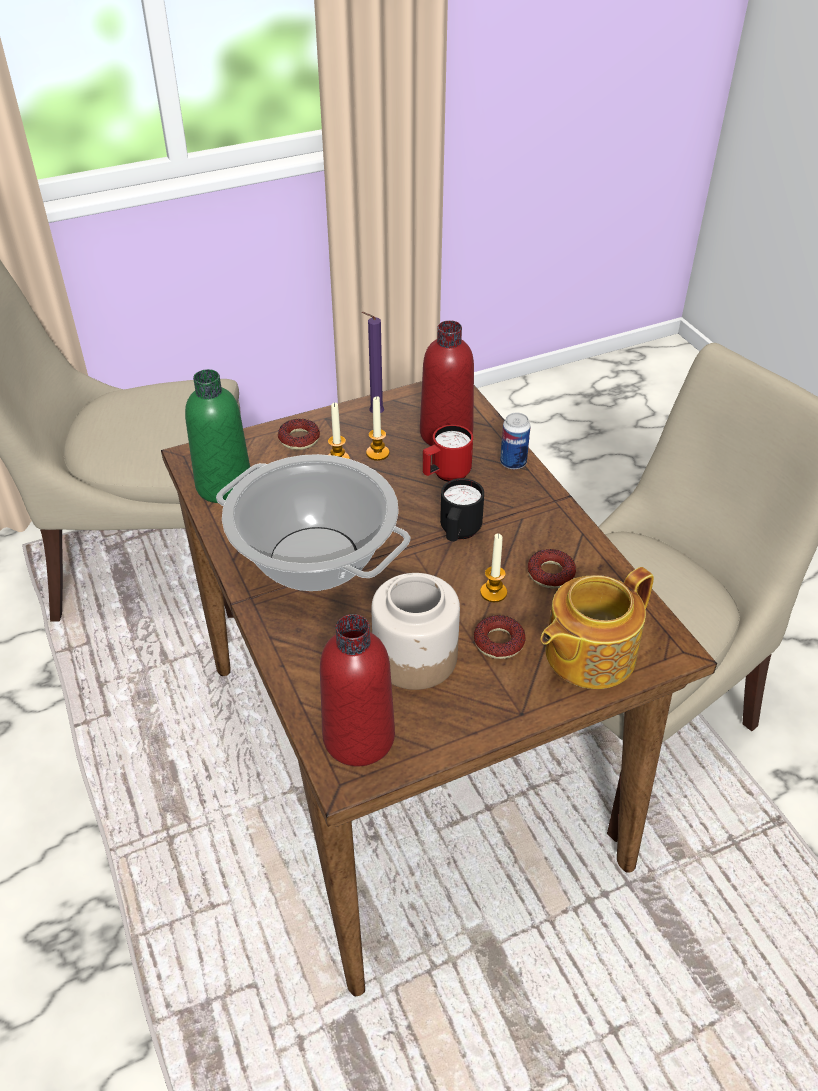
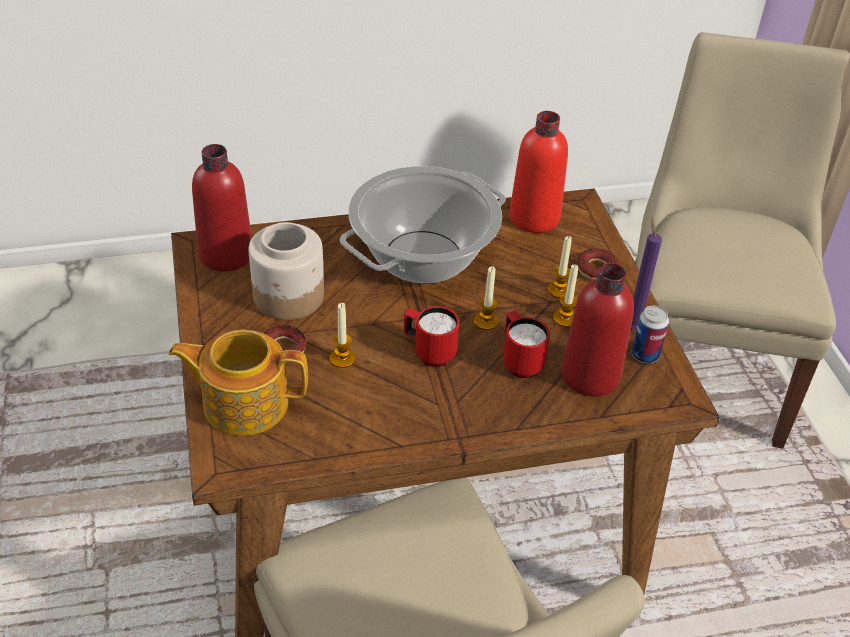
camera: 100 degrees right, 0 degrees up
(224, 486) = (534, 218): green bottle -> red bottle
(400, 501) = (486, 321): none -> candle
(458, 533) = (429, 352): black mug -> red mug
(513, 463) = (530, 419): can -> can (645, 355)
(550, 573) = (352, 404): donut -> none
(587, 654) = (244, 402): teapot -> teapot turned 60 degrees counterclockwise

